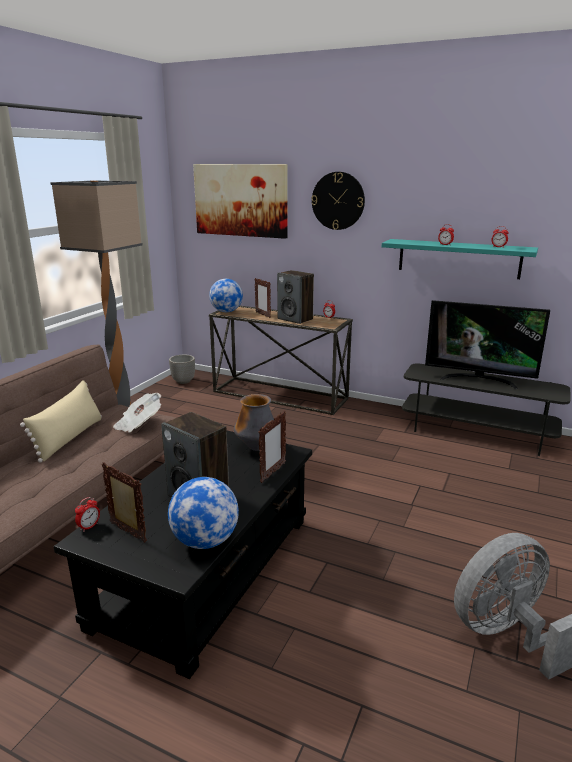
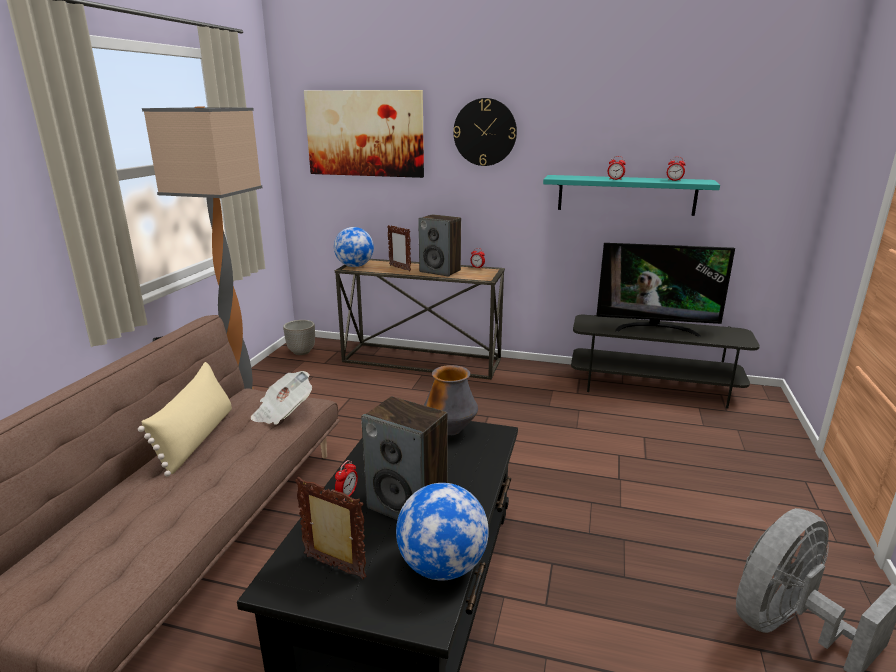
camera: 10 degrees left, 0 degrees up
(89, 526) = (277, 565): alarm clock -> alarm clock (347, 495)
(272, 473) = (485, 462): picture frame -> none

